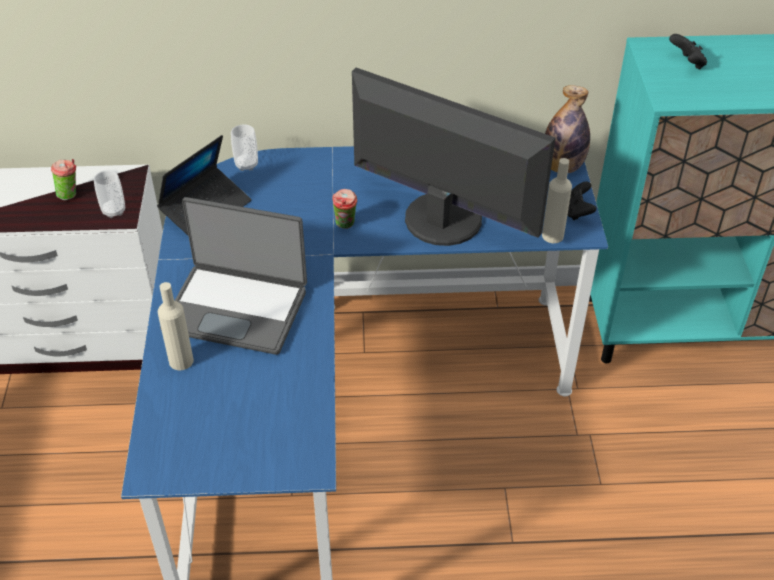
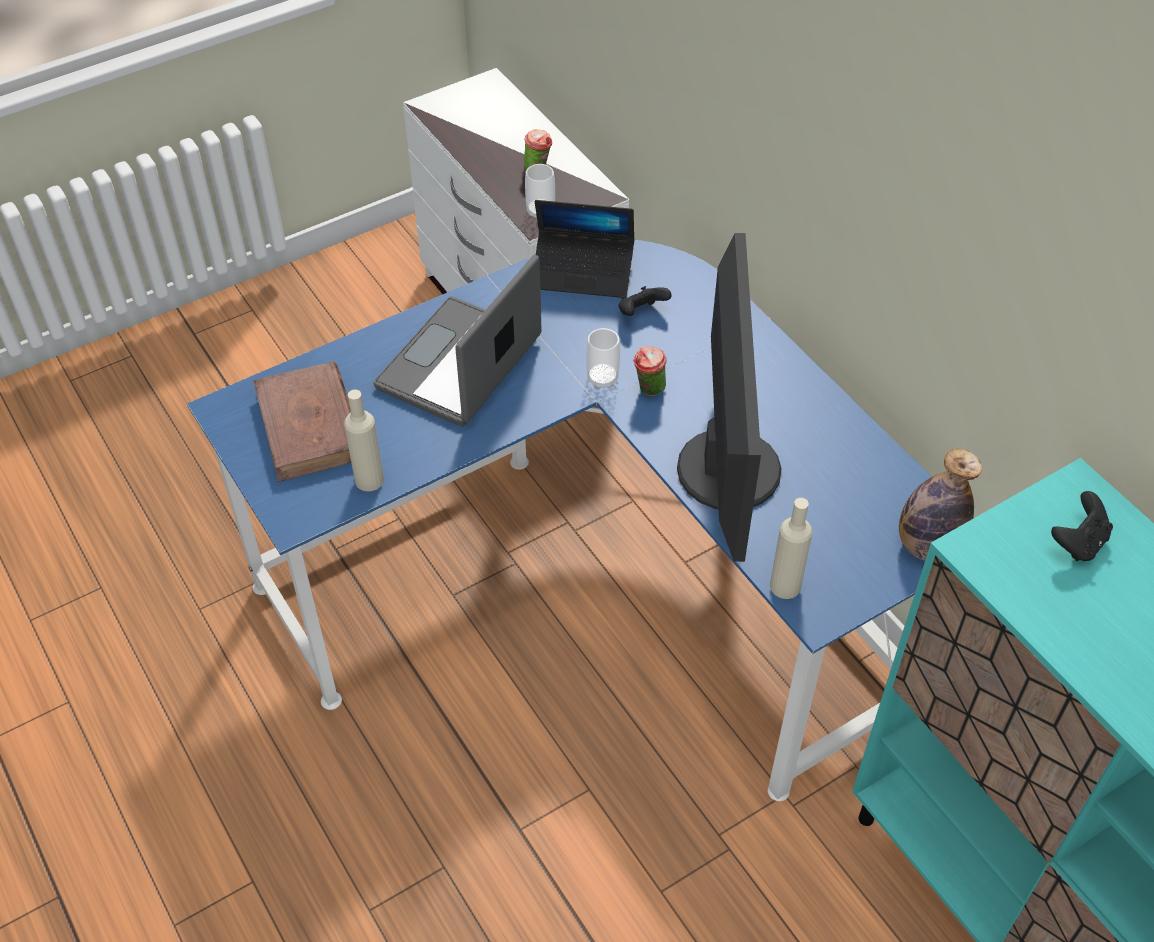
camera: 60 degrees right, 5 degrees up
(181, 361) = (366, 360): beige bottle -> beige bottle (369, 480)
(220, 421) = (309, 426): none -> brown book
(237, 308) = (462, 365): laptop -> laptop turned 45 degrees clockwise
(246, 165) = (678, 267): cup -> cup (602, 379)
(577, 212) = (851, 595): black game controller -> black game controller (641, 313)

